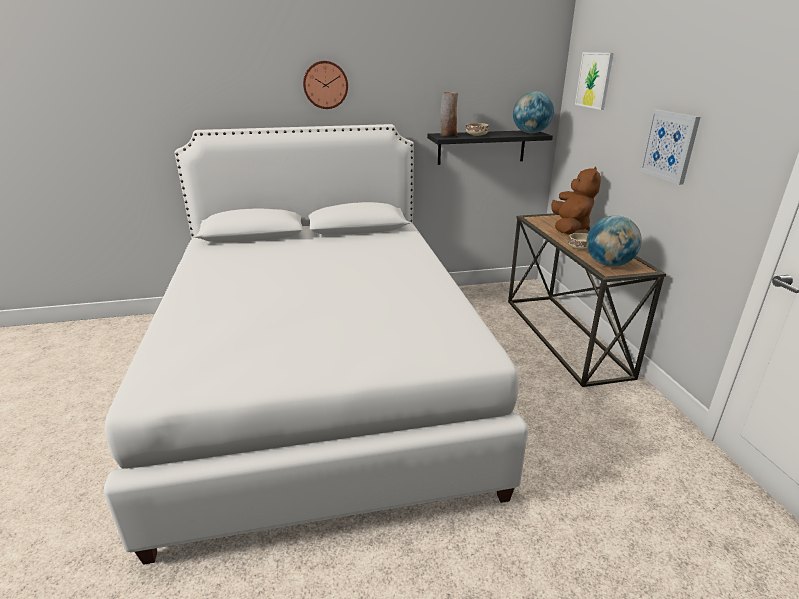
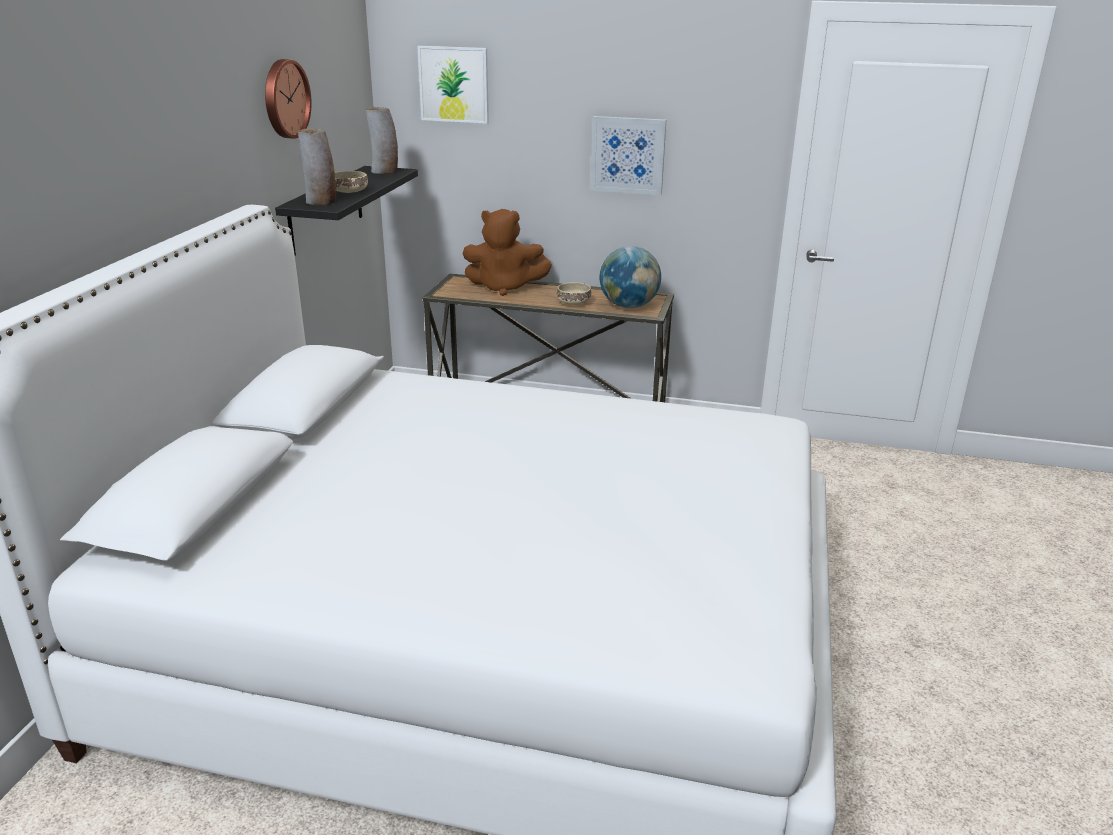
camera: 65 degrees left, 0 degrees up
(325, 85) = (147, 155): wall clock -> wall clock (284, 99)
(530, 133) = (384, 172): globe -> vase
(569, 228) = (504, 287): brown plush toy -> brown plush toy turned 150 degrees clockwise

